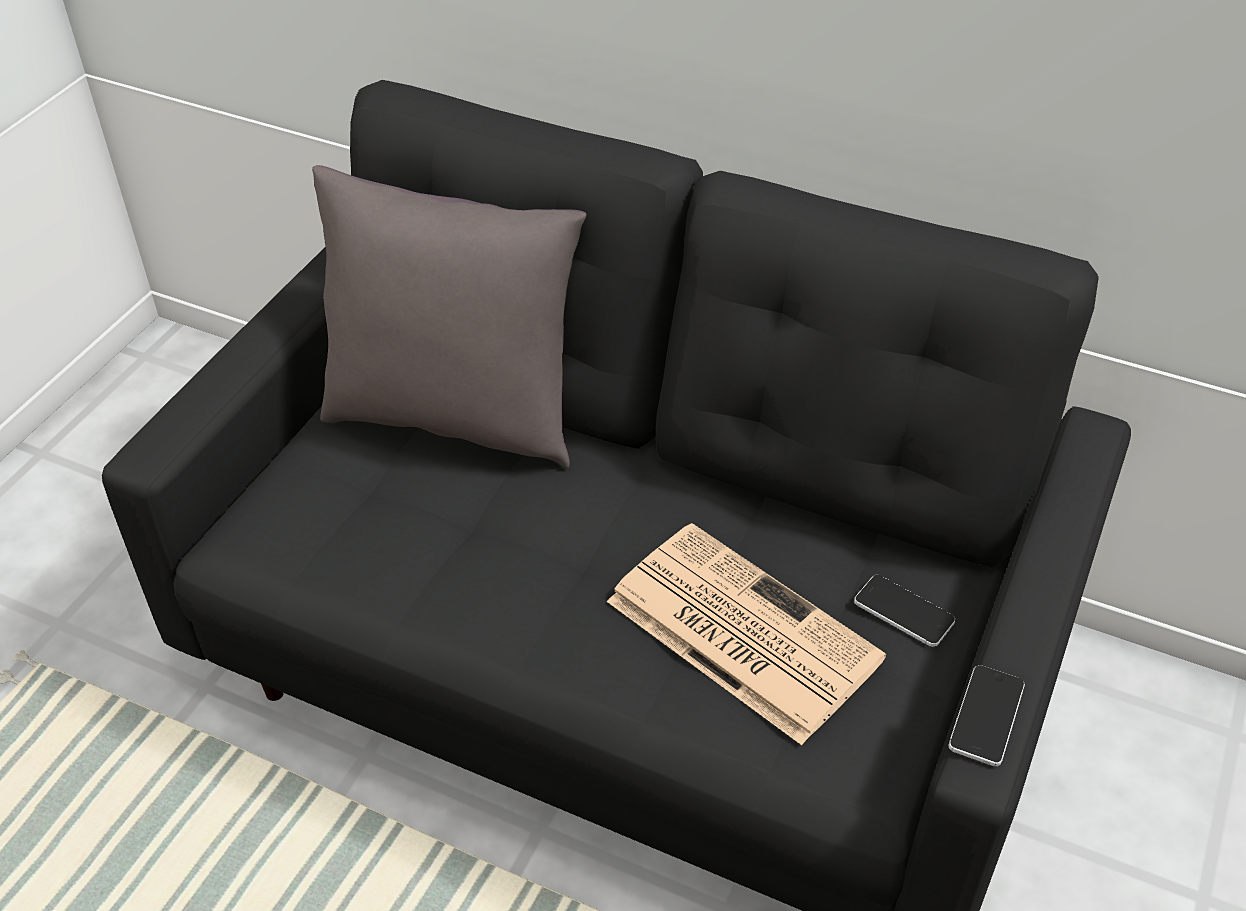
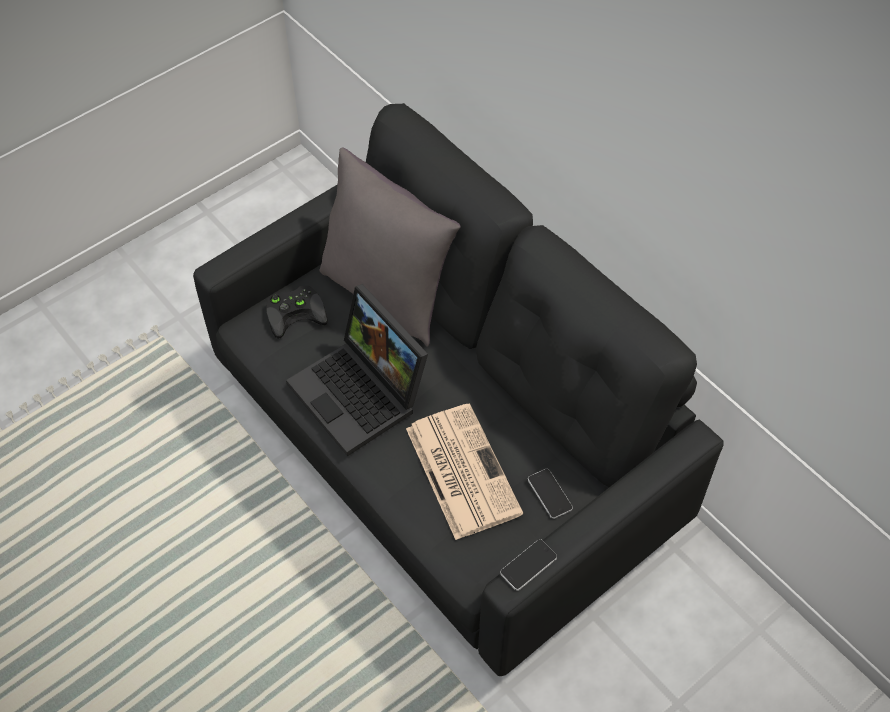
camera: 25 degrees right, 10 degrees up
(313, 491) = (296, 312): none -> black game controller
(499, 575) = (362, 394): none -> laptop

